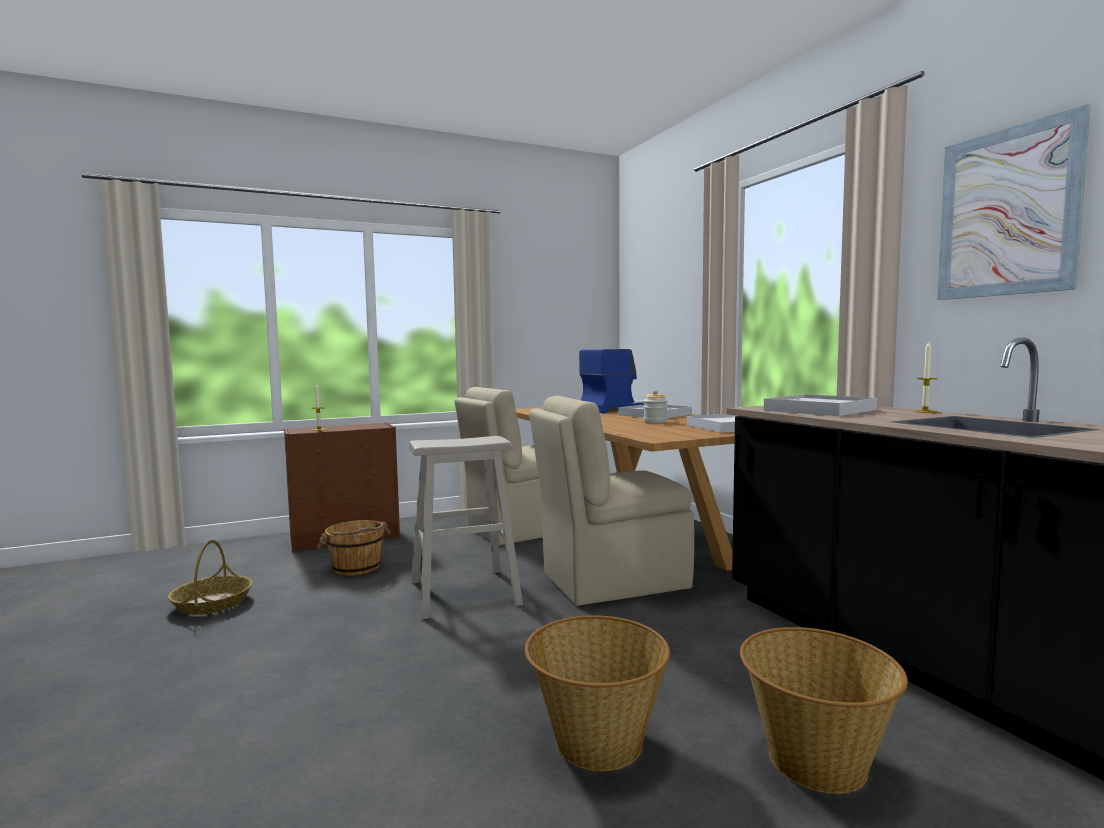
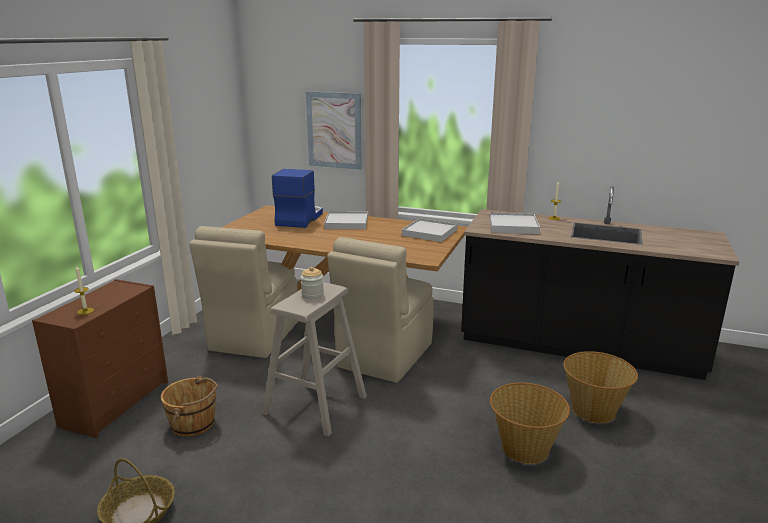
camera: 45 degrees left, 15 degrees up
(655, 421) = (372, 234): jar -> jar (312, 295)
(1007, 212) = (586, 109): picture -> picture (334, 130)

